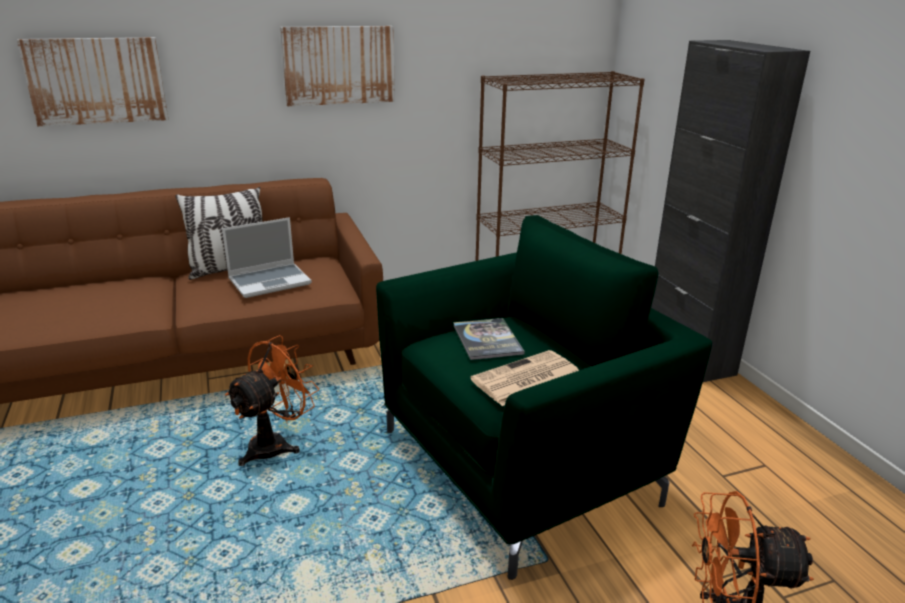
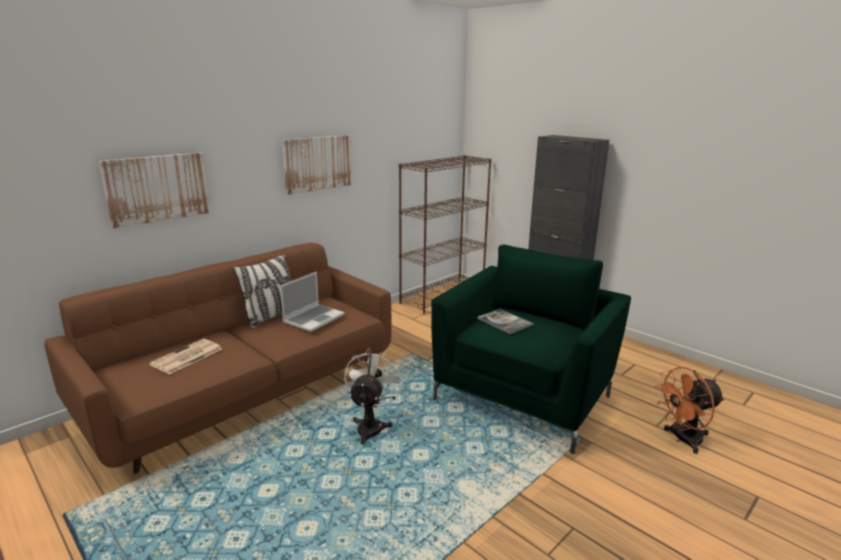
camera: 25 degrees left, 5 degrees down
(276, 444) = (371, 426): orange fan -> white fan
(526, 379) = (548, 337): newspaper -> newspaper (186, 357)

